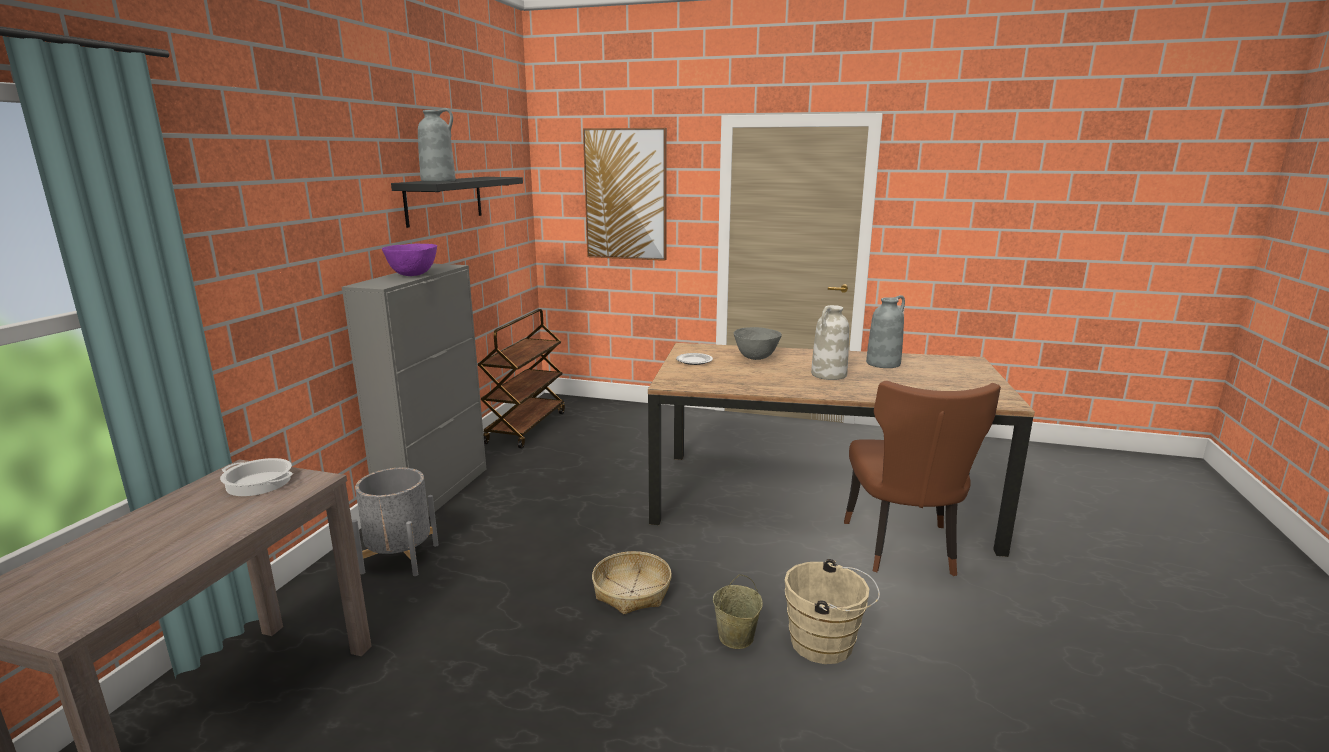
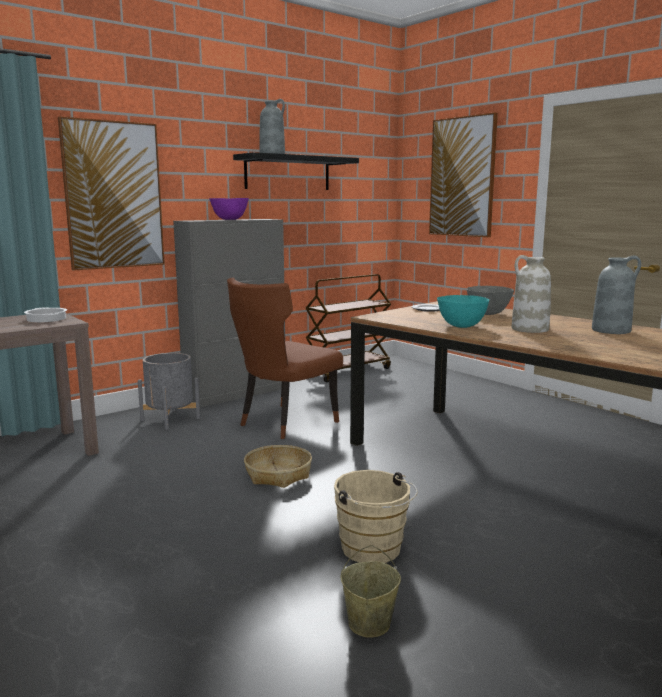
camera: 35 degrees right, 5 degrees down
(264, 264) = (113, 195): none -> picture
(736, 637) = (310, 522): beige bucket -> beige bucket (369, 624)
(772, 382) = (462, 326): none -> turquoise bowl
(903, 550) = (555, 520): brown chair -> brown chair (283, 423)

